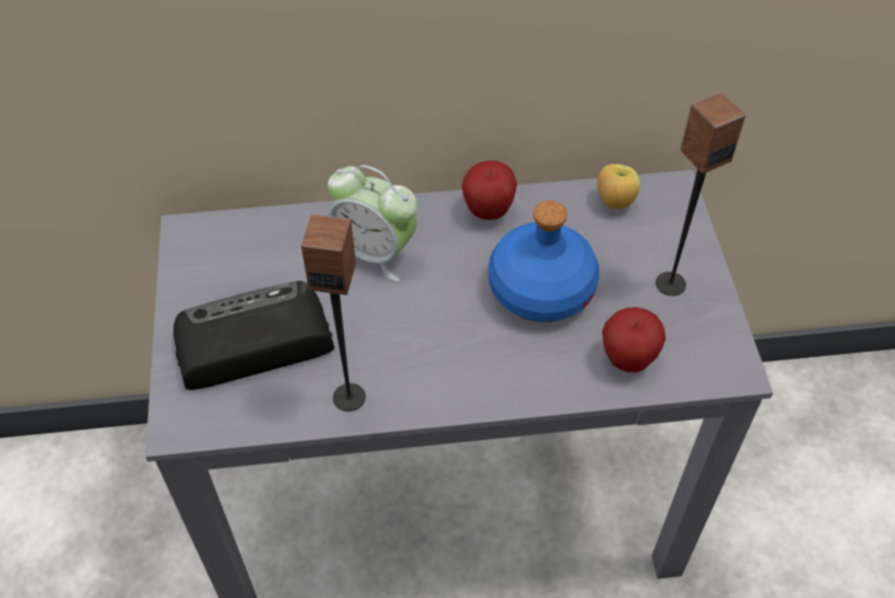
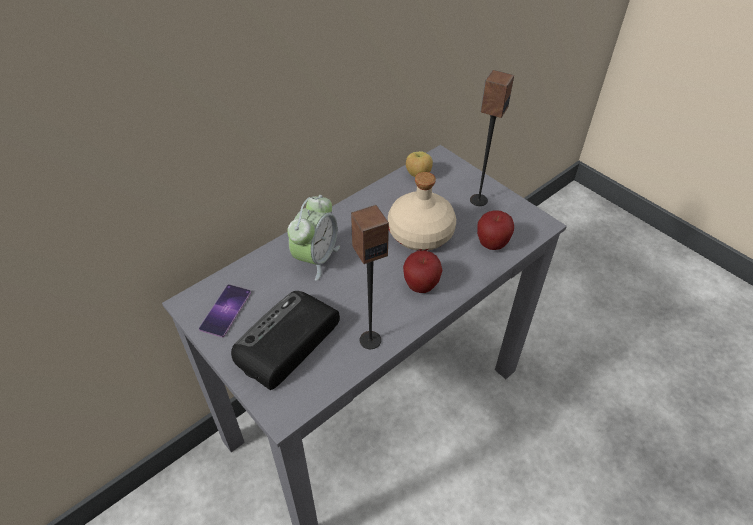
camera: 35 degrees left, 5 degrees down
(219, 263) = (225, 310): none -> phone
(375, 253) = (316, 258): alarm clock -> alarm clock turned 60 degrees counterclockwise
(488, 211) = (359, 209): apple -> apple (421, 286)
(540, 289) = (419, 233): blue bottle -> beige bottle

